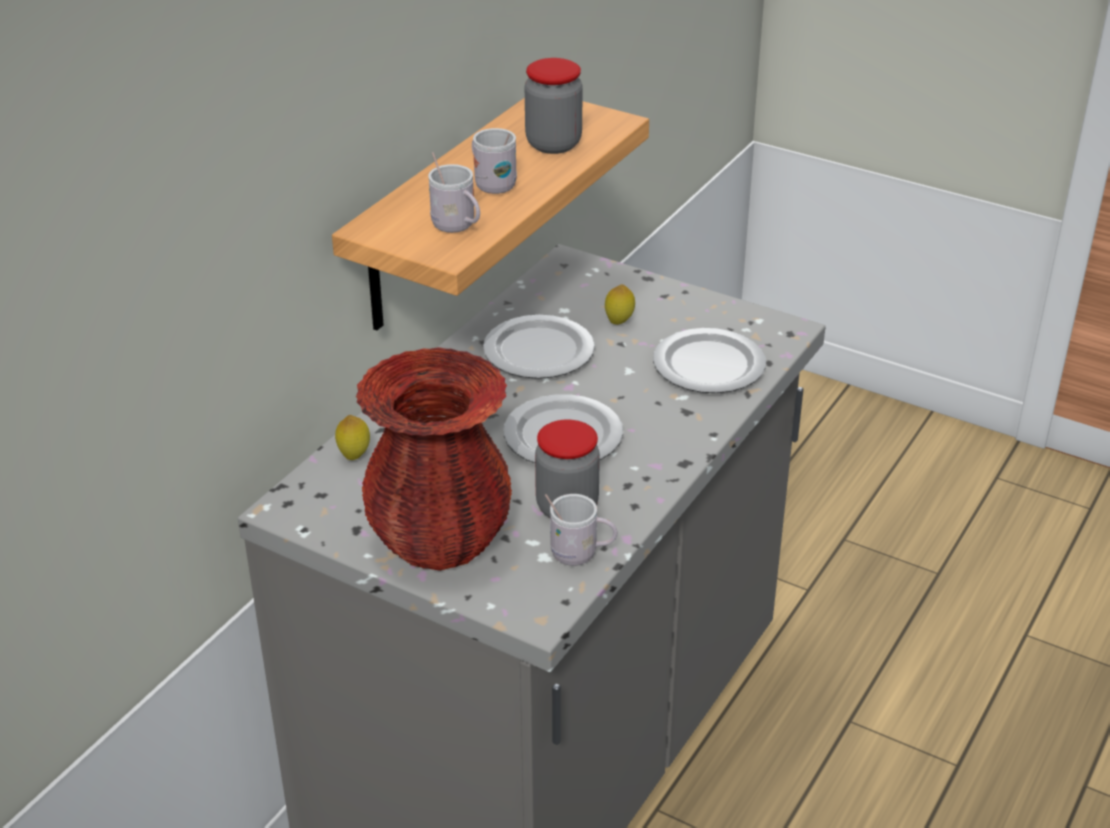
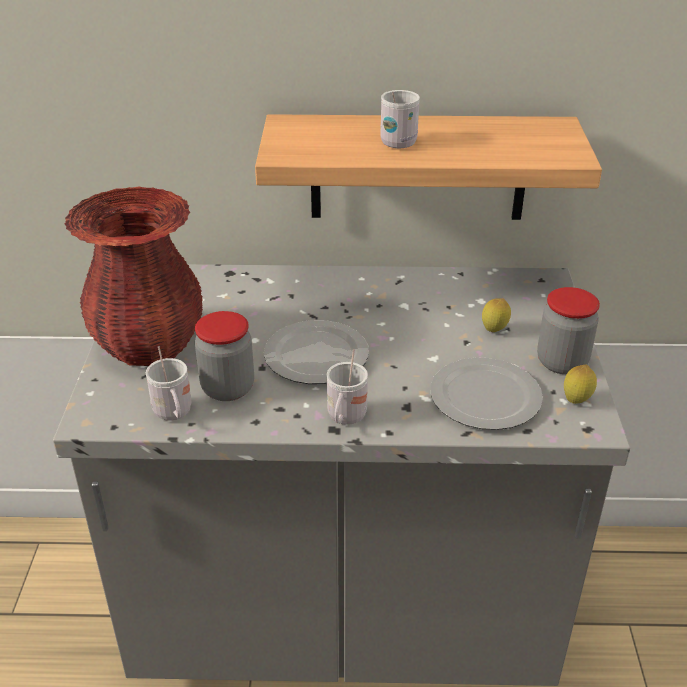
camera: 60 degrees right, 0 degrees up
(354, 456) = (218, 279): lemon -> lemon (576, 401)
(457, 228) = (321, 147): white mug -> white mug (345, 419)
(537, 352) = (411, 308): plate -> none
(553, 144) = (496, 145): jar -> jar (562, 362)

